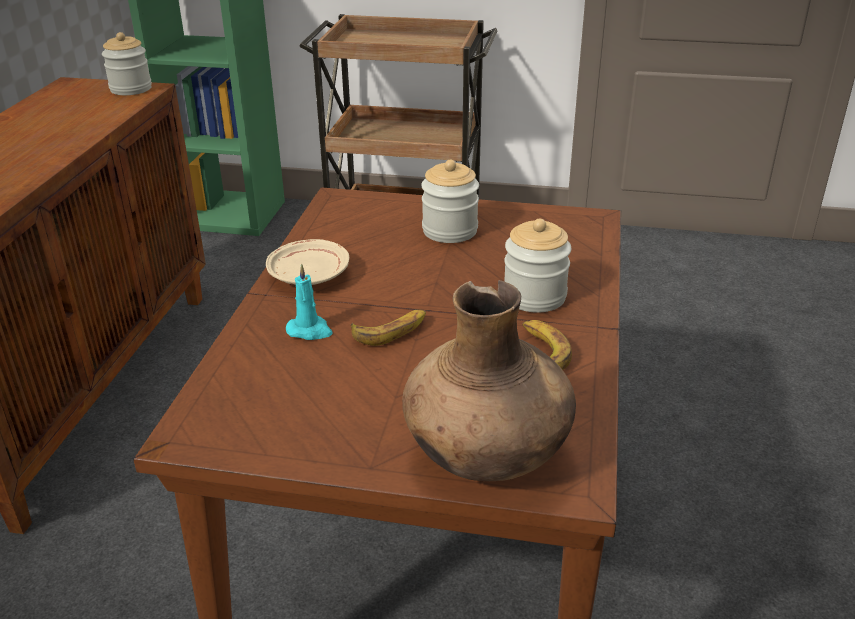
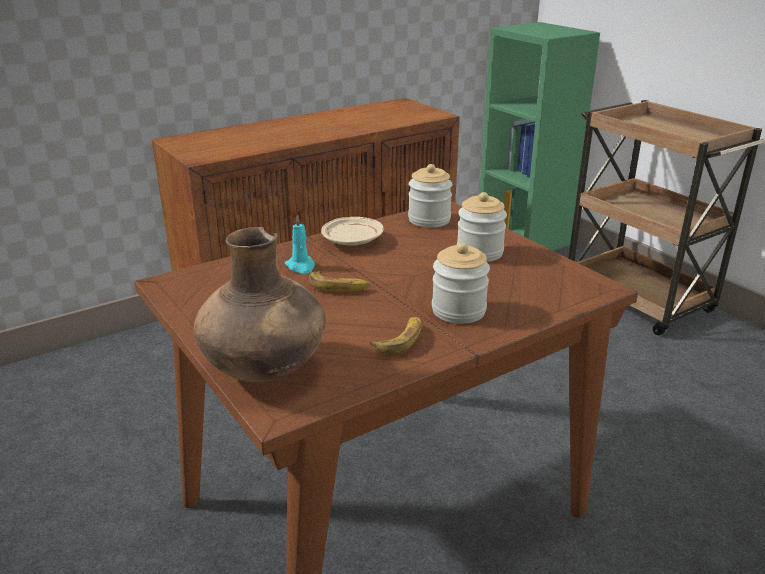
camera: 45 degrees right, 5 degrees down
(131, 89) = (429, 113): jar -> jar (429, 220)

